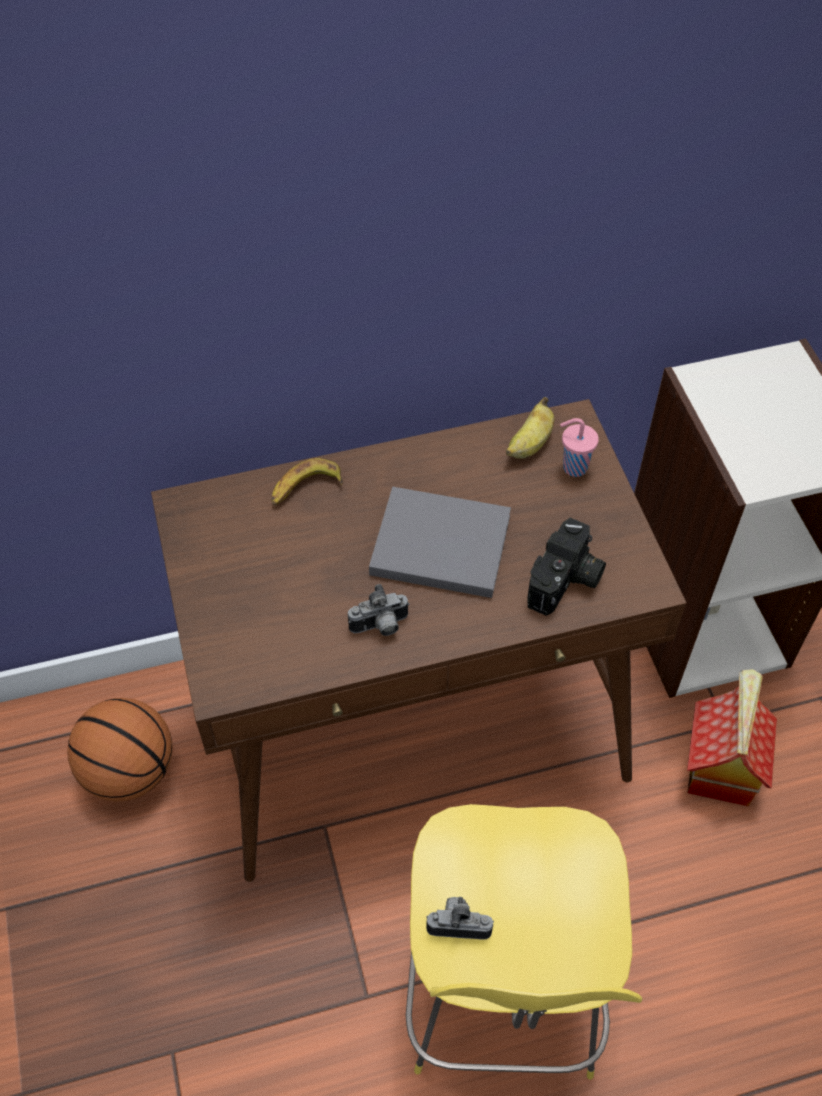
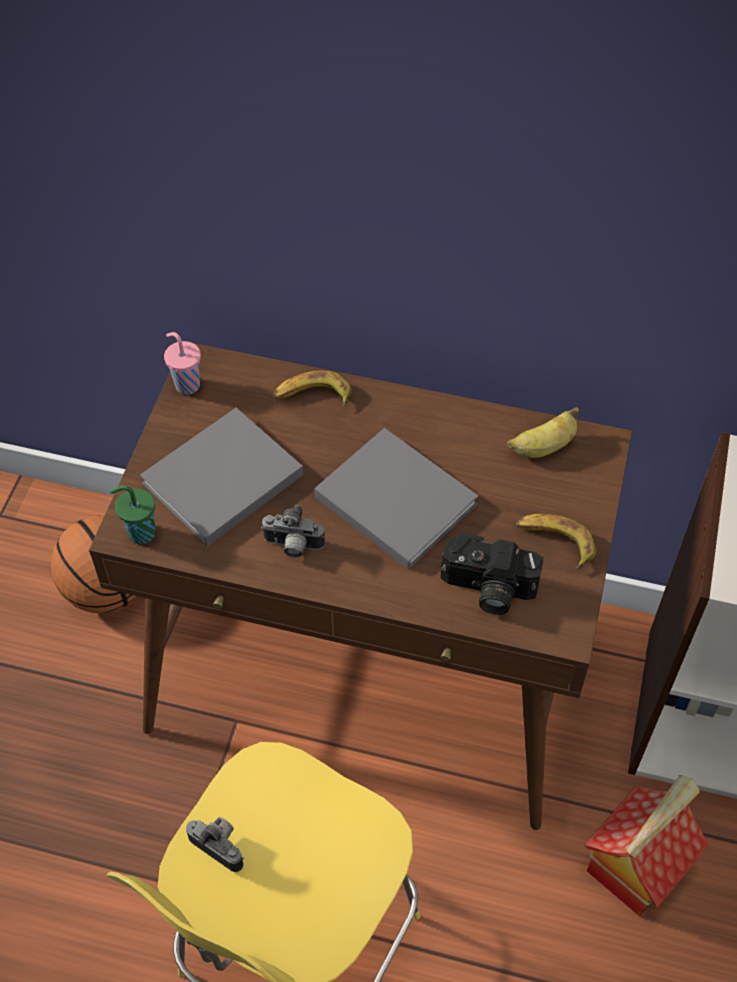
camera: 30 degrees right, 0 degrees up
(234, 681) = (140, 533): none -> green cup
(274, 601) = (219, 481): none -> grey book
(566, 582) = (487, 589): camera -> camera turned 45 degrees clockwise
(573, 467) = (569, 487): pink cup -> pink cup (186, 384)
(593, 517) = (555, 542): none -> banana

